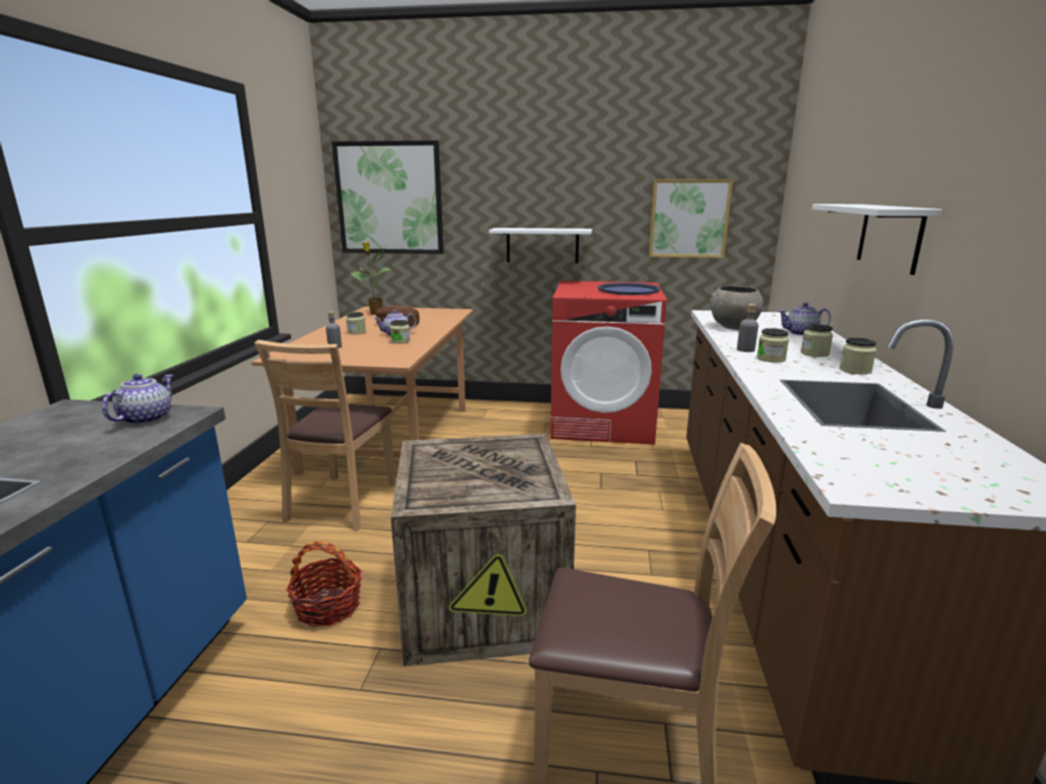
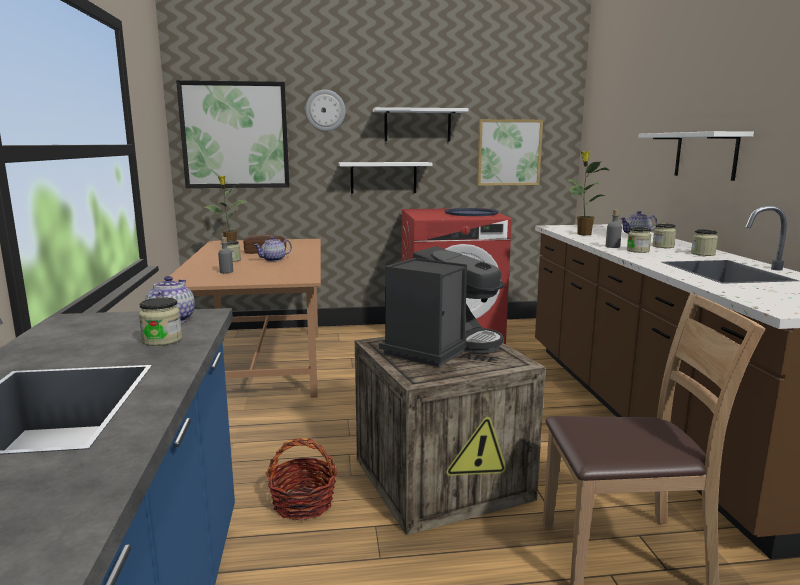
camera: 15 degrees left, 5 degrees down
(342, 502) = (253, 421): brown chair -> none
(400, 341) = (285, 264): jar -> jar (162, 340)
(480, 171) = (325, 110): none -> wall clock
(483, 461) = (441, 347): none -> coffee machine
(581, 187) = (417, 125): none -> white shelf
(733, 327) = (583, 234): grey bowl -> potted plant

